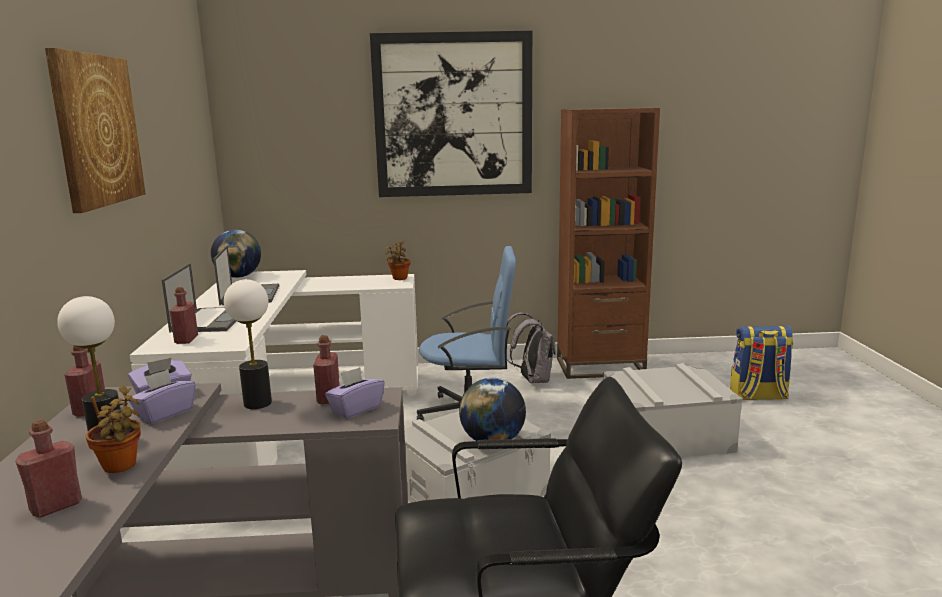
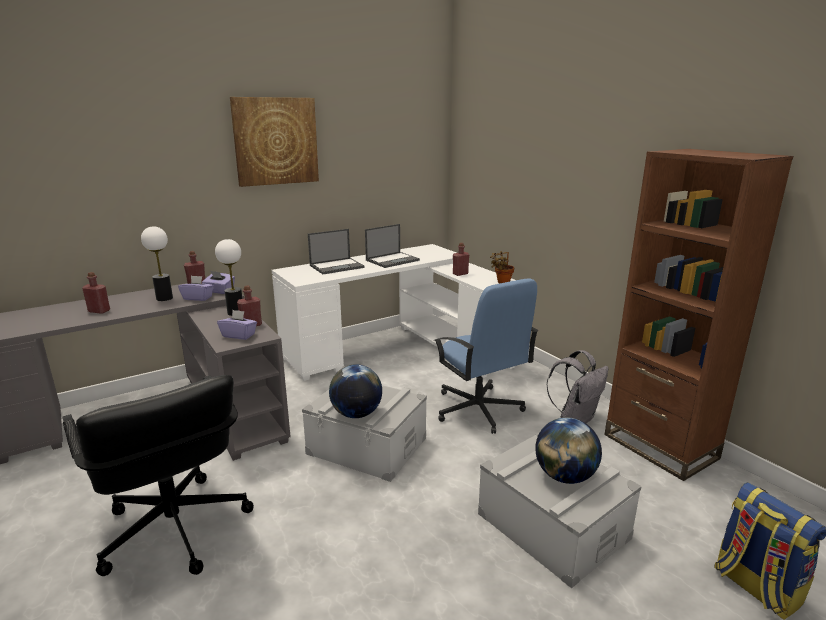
camera: 60 degrees right, 5 degrees up
(121, 467) = (137, 309): potted plant -> none
(186, 340) = (301, 272): red bottle -> red bottle (460, 274)
(238, 277) = (426, 248): globe -> globe (564, 476)
(453, 115) = (589, 145): picture -> none

